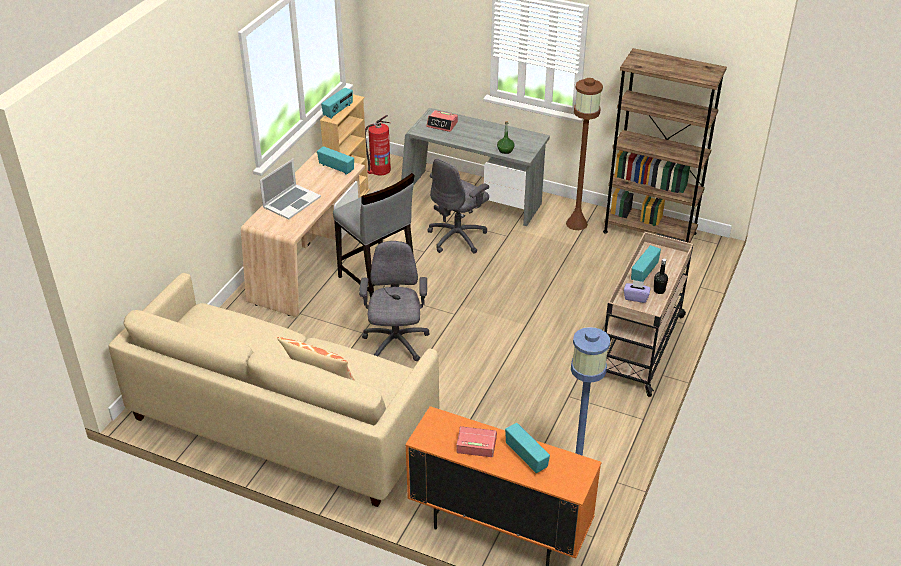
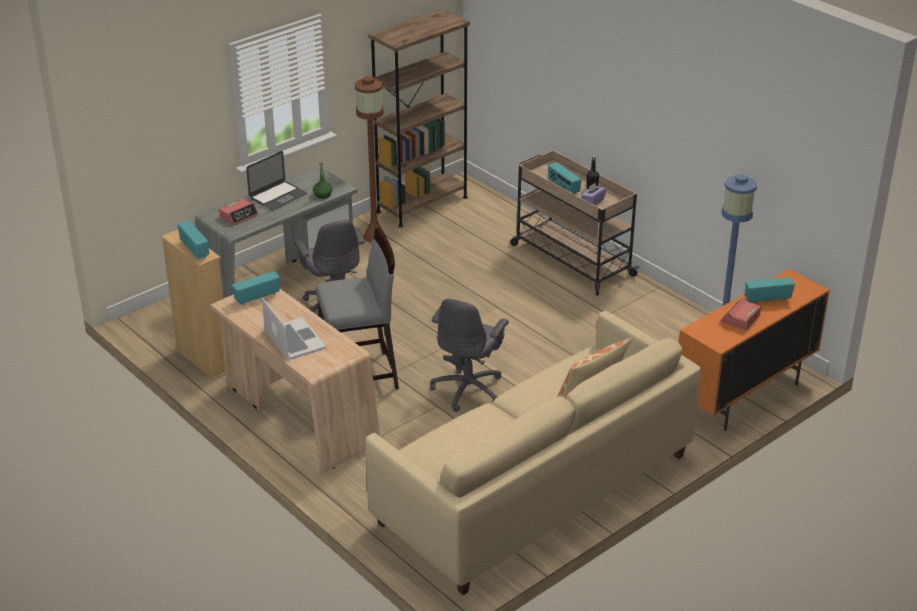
camera: 65 degrees left, 5 degrees down
(379, 170) = (163, 324): fire extinguisher -> none
(395, 343) = (469, 389): grey office chair -> grey office chair turned 90 degrees counterclockwise
(486, 131) = (278, 196): none -> laptop

